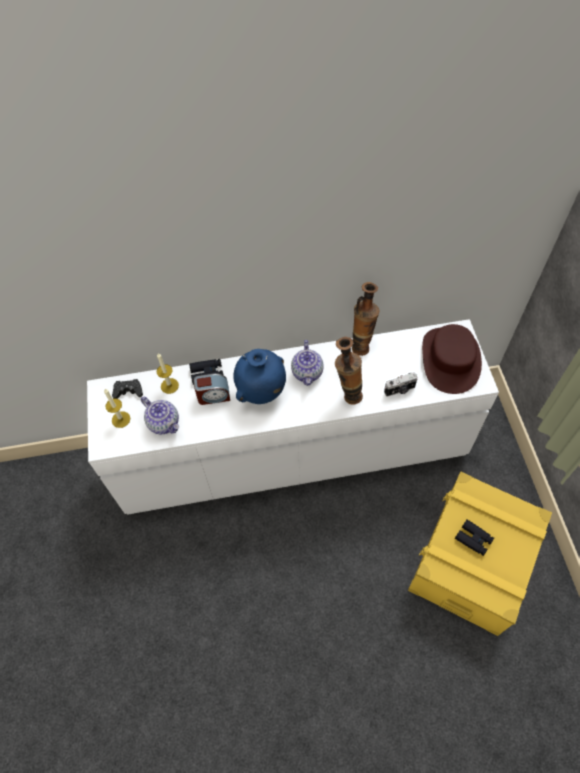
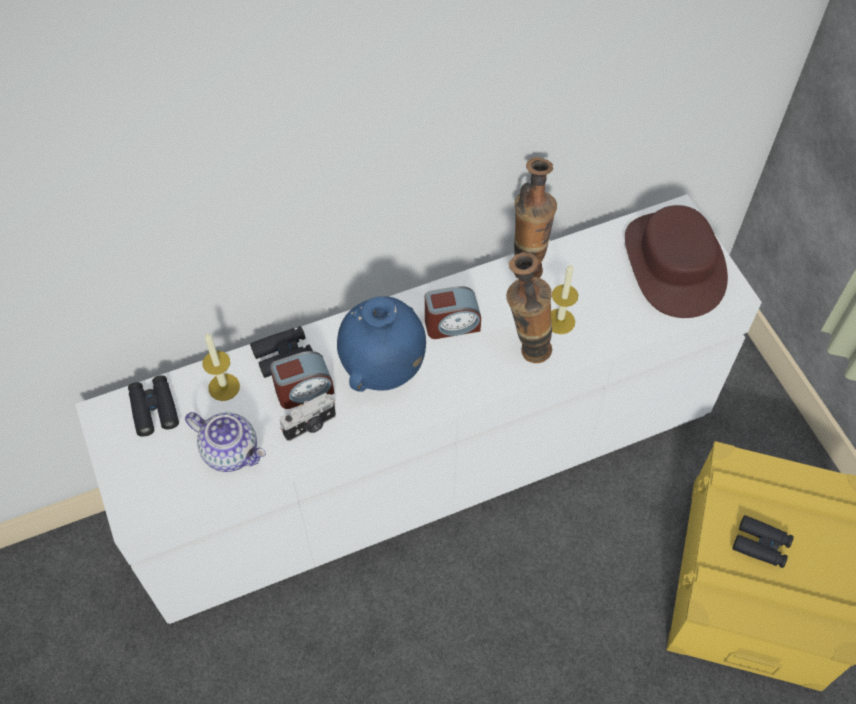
camera: 15 degrees left, 0 degrees up
(121, 419) = (153, 459): candle -> candle (560, 321)
(128, 391) = (154, 409): black game controller -> black binoculars
(307, 372) = (452, 324): teapot -> alarm clock
(400, 390) = (608, 326): camera -> camera (310, 426)

